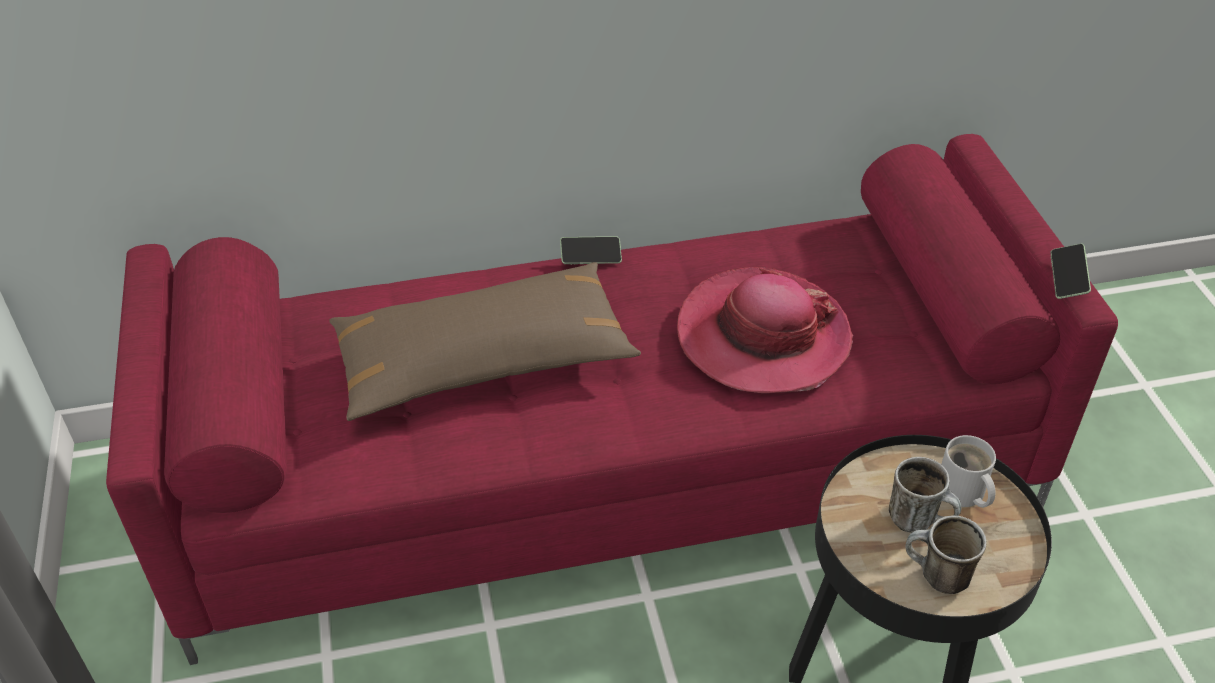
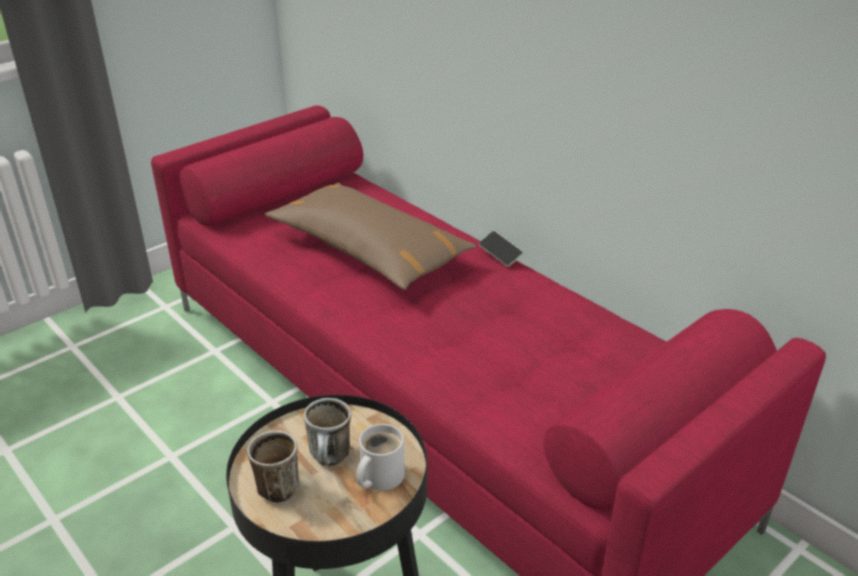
camera: 60 degrees right, 10 degrees down
(763, 336) = (495, 348): hat -> none
(1067, 278) = (672, 450): phone -> none

